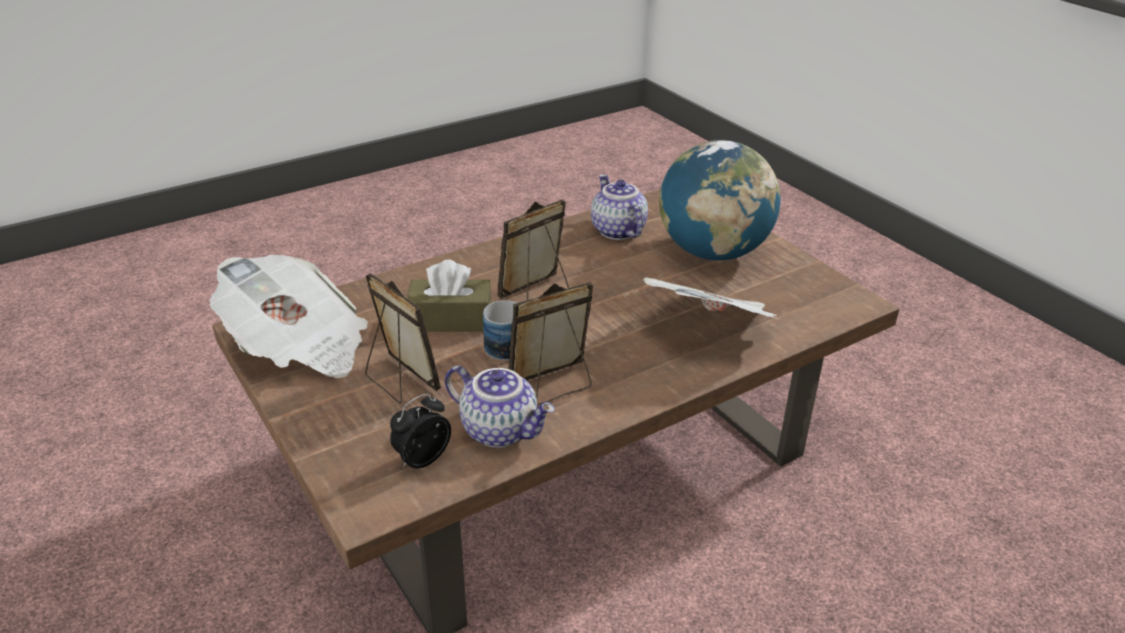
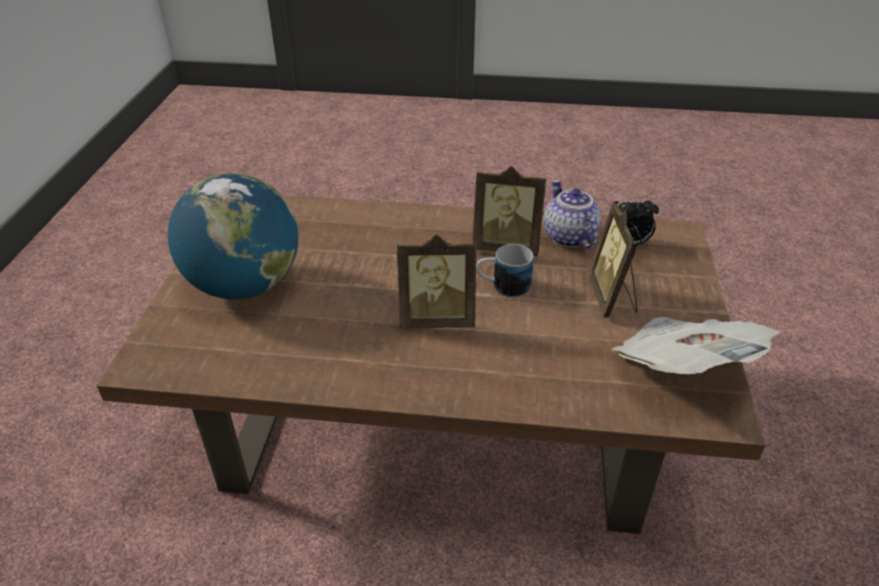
camera: 140 degrees left, 5 degrees up
(450, 319) = (531, 331): brown tissue box -> none
(616, 231) = (276, 352): teapot -> none
(712, 329) = (355, 232): newspaper -> none

